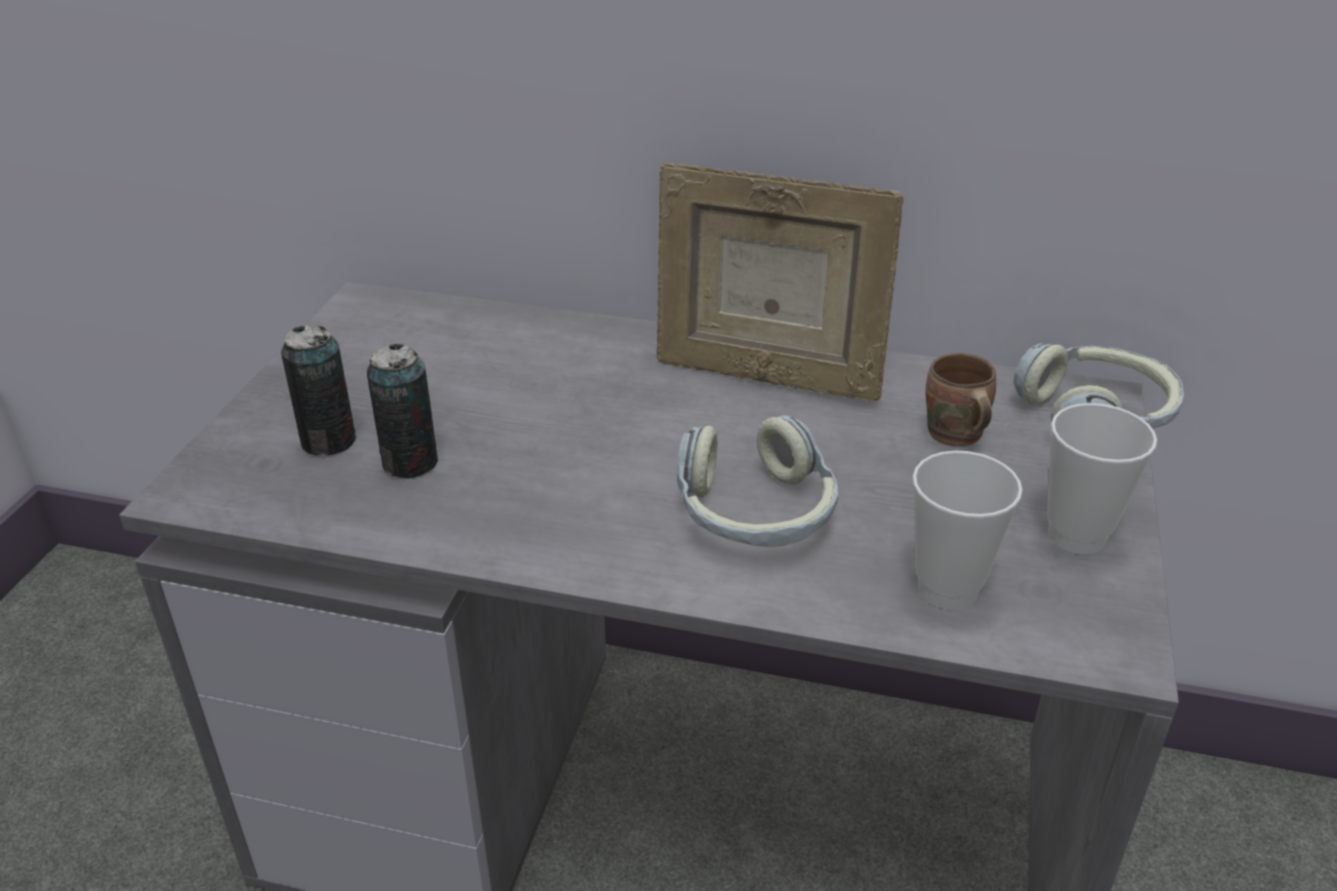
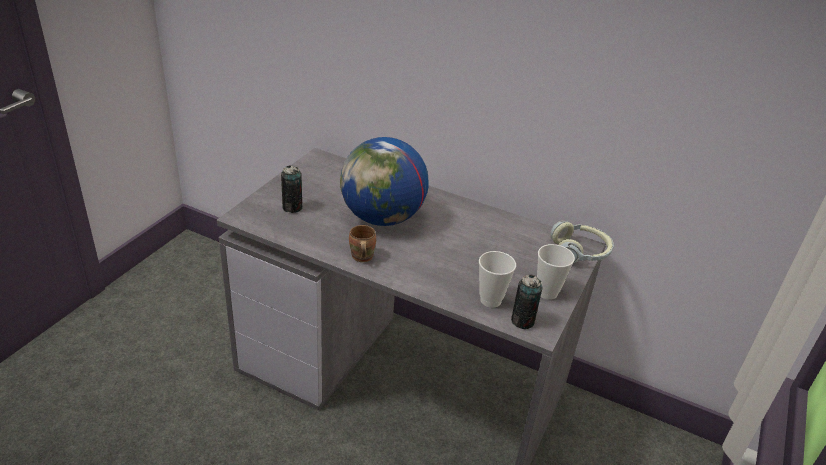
camera: 10 degrees right, 0 degrees up
(410, 463) = (318, 221): can -> can (522, 321)
(577, 423) = (382, 218): none -> globe
(755, 513) = (434, 262): headphones -> none
(765, 376) = (459, 214): picture frame -> none
(953, 436) = (520, 249): brown mug -> brown mug (361, 257)

